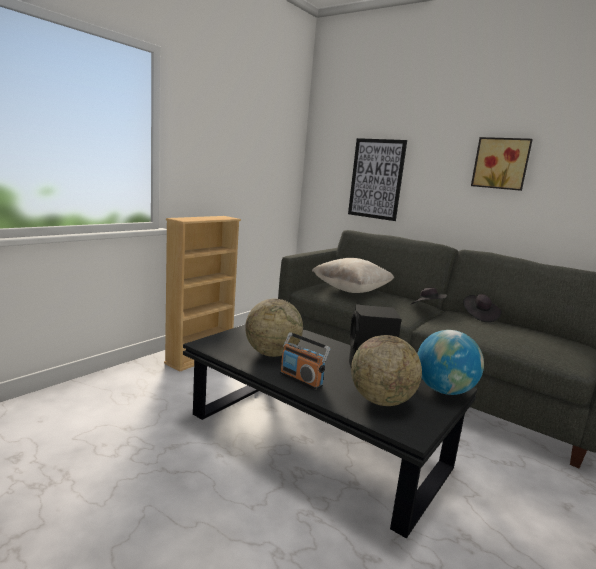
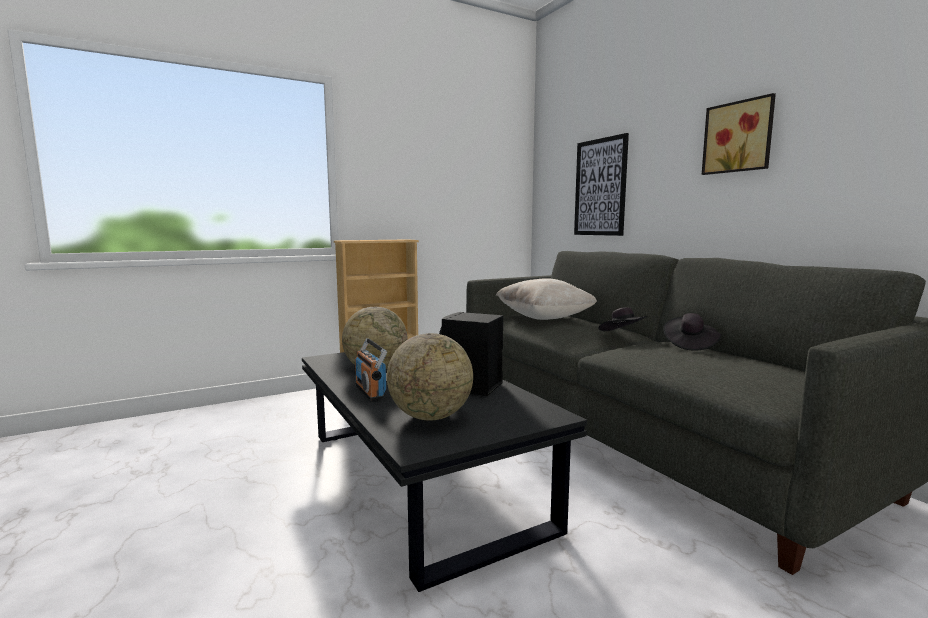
camera: 25 degrees right, 5 degrees down
(444, 390) = (531, 416): globe -> none

